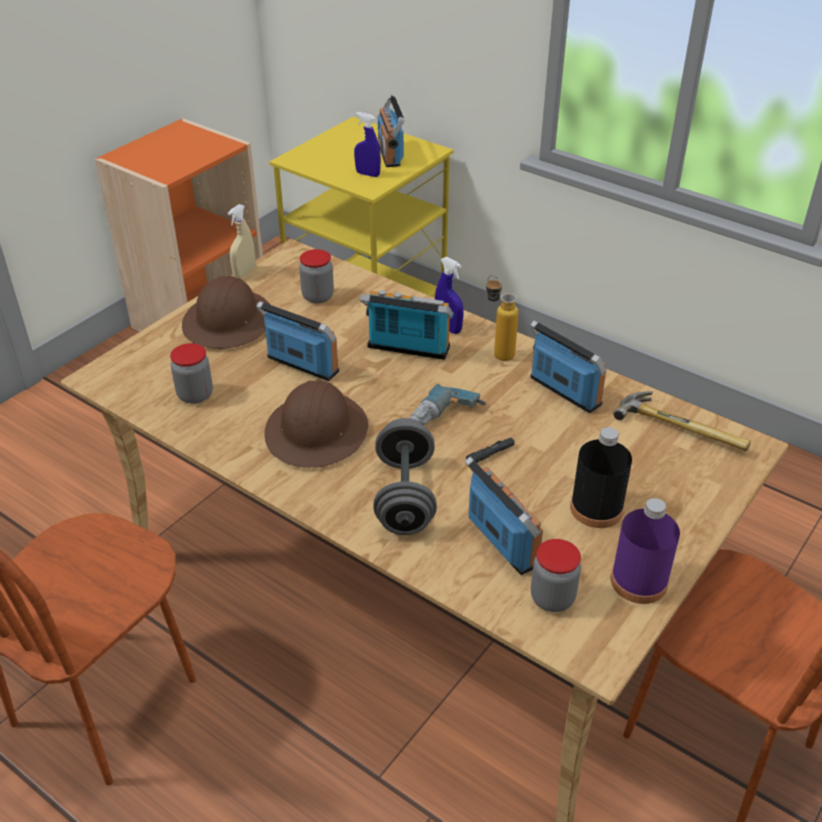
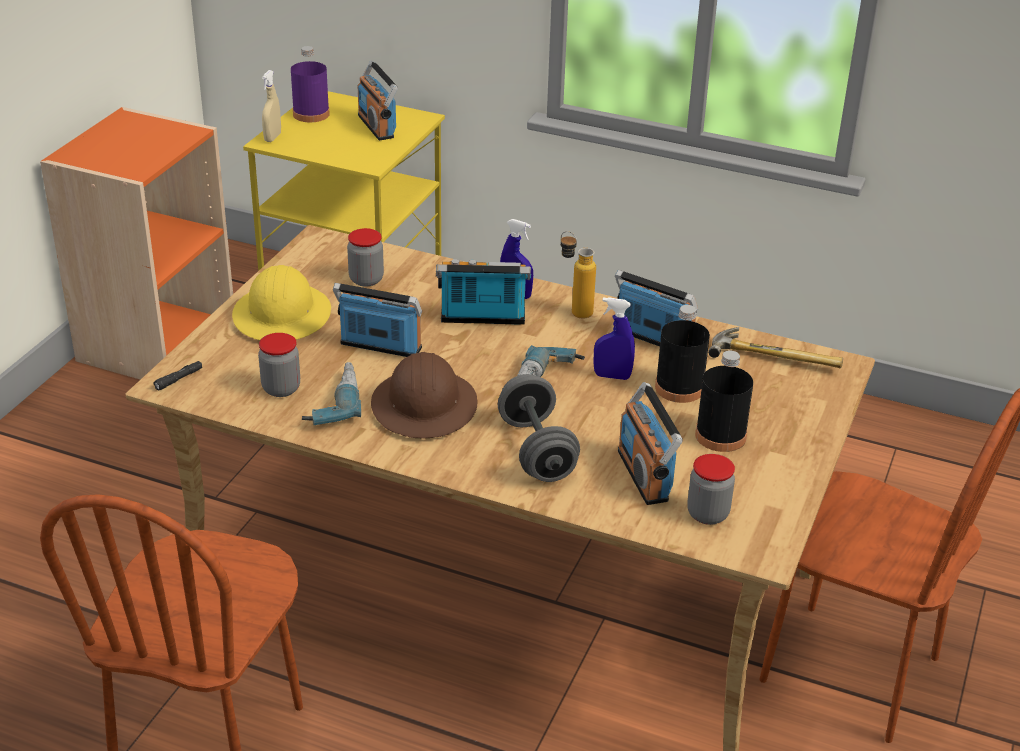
camera: 15 degrees left, 5 degrees down
(229, 322) = (282, 315): brown hard hat -> yellow hard hat
(234, 415) = (331, 402): none -> power drill
(244, 273) = (275, 265): beige spray bottle -> beige spray bottle (272, 137)
(367, 174) = (361, 150): blue spray bottle -> blue spray bottle (612, 376)
(490, 454) = (603, 403): black flashlight -> black flashlight (179, 379)
(502, 541) = (644, 475): radio -> radio turned 150 degrees counterclockwise
(572, 448) = (679, 388): none -> black bottle
(639, 581) = (779, 489): purple bottle -> purple bottle (311, 114)

